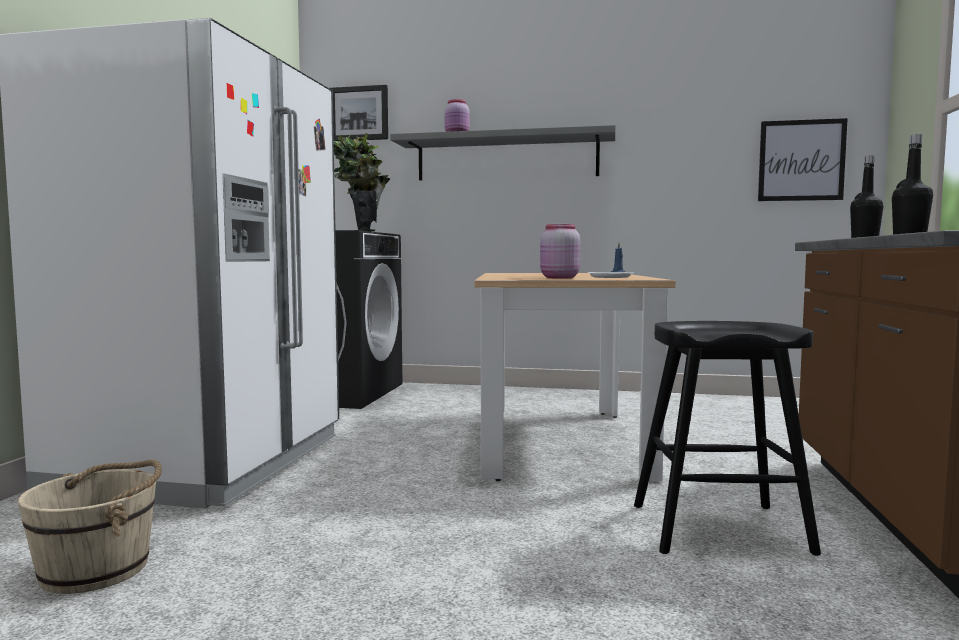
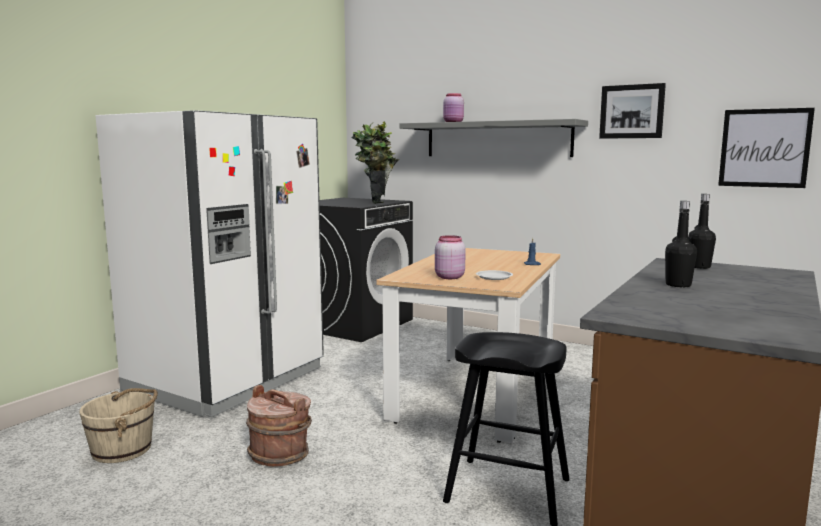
camera: 20 degrees right, 5 degrees up
(359, 113) = (386, 101): picture -> picture (632, 111)
(377, 536) = (280, 454): none -> brown bucket

